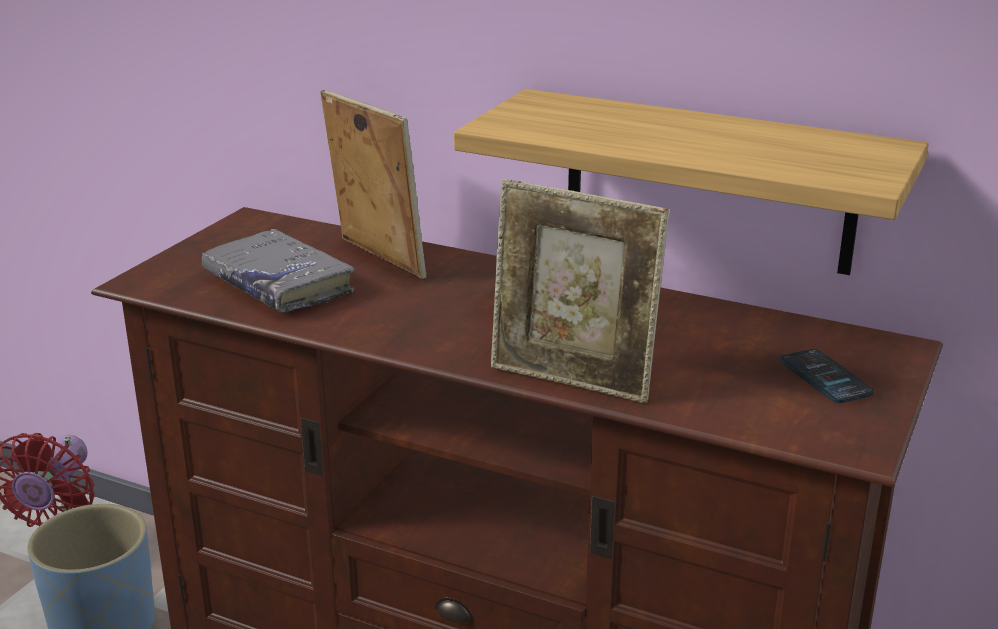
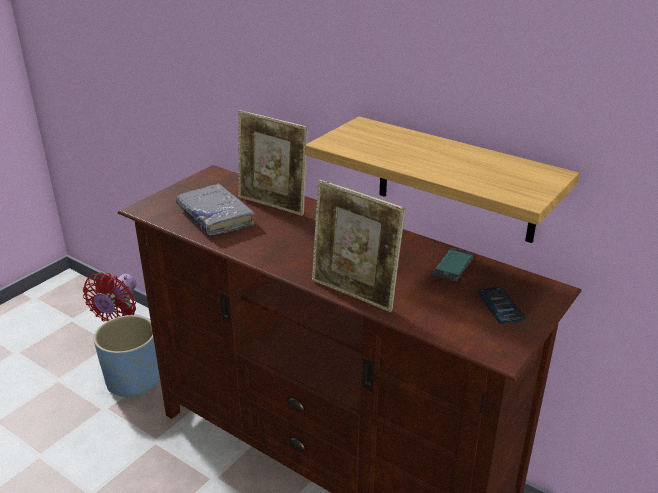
camera: 10 degrees right, 5 degrees up
(376, 259) = (273, 205): picture frame -> picture frame turned 150 degrees clockwise
(723, 325) = (453, 265): none -> phone

